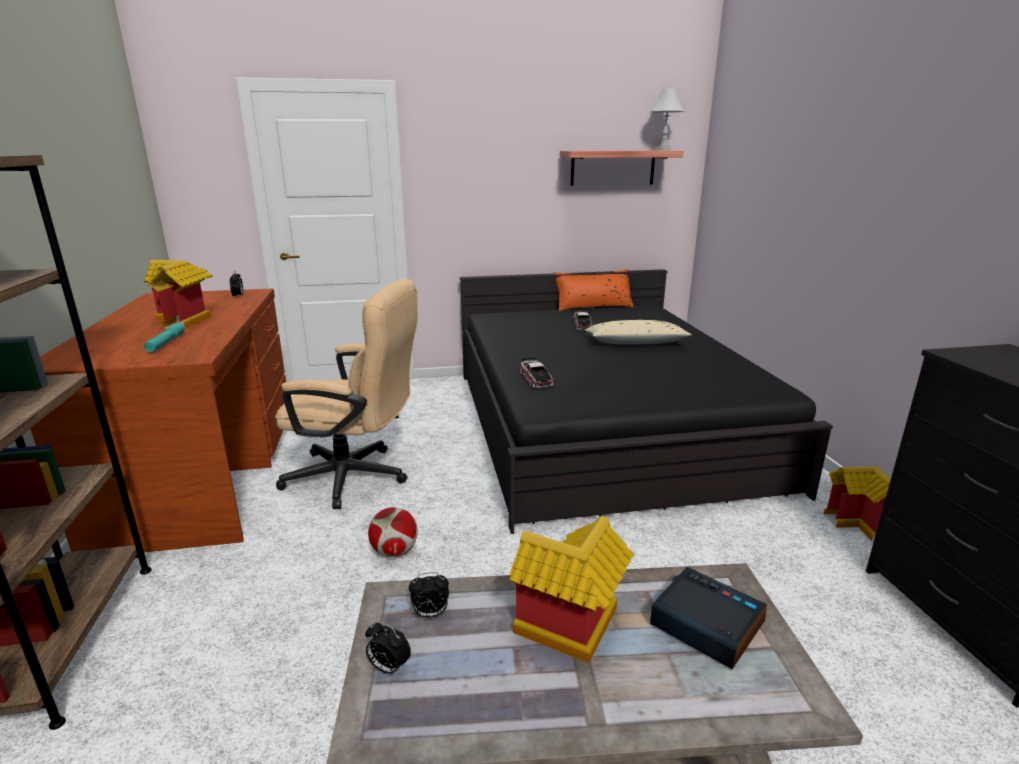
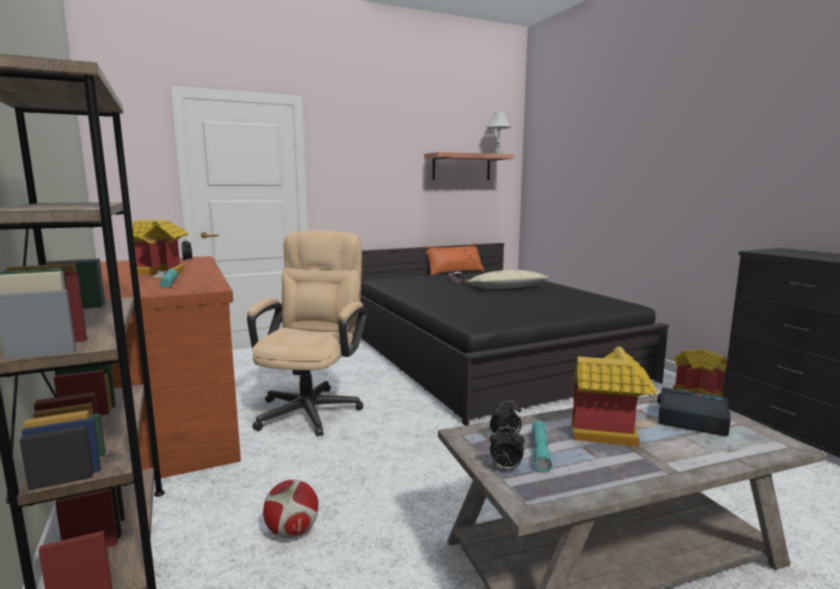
camera: 15 degrees left, 10 degrees down
(357, 477) = (312, 407): beige office chair -> beige office chair turned 75 degrees counterclockwise
(395, 551) = (382, 449): football -> football (292, 532)
(455, 645) = (540, 451): none -> turquoise flashlight
(536, 379) = (458, 309): toy car -> none

